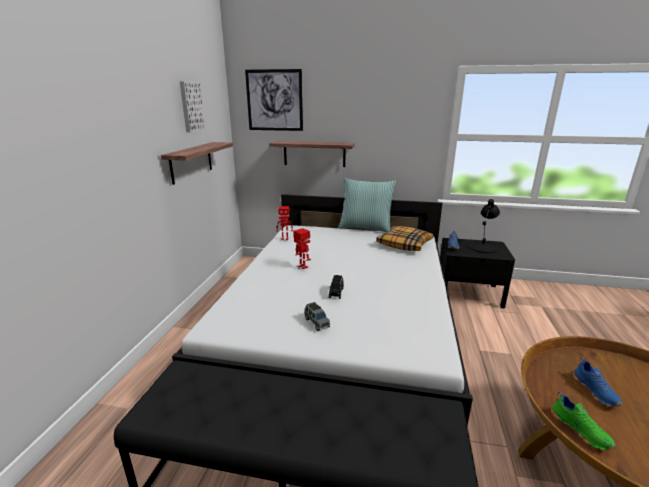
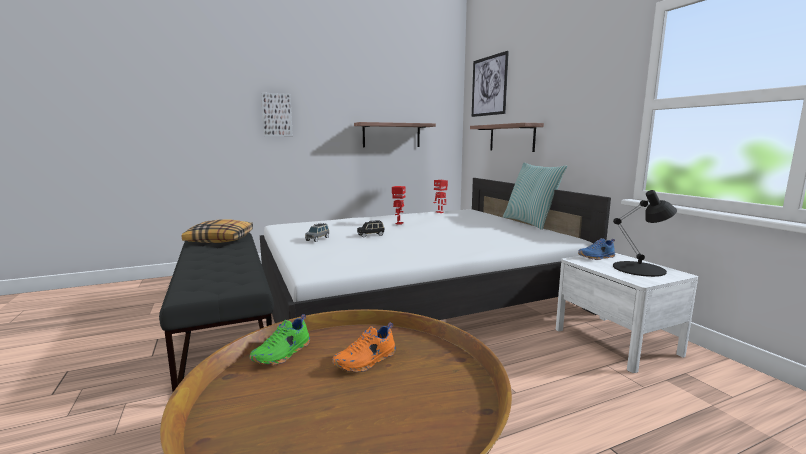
camera: 55 degrees right, 10 degrees down
(191, 106) = (400, 91): picture -> picture (276, 115)
(404, 244) = (526, 236): pillow -> pillow (221, 239)
(468, 293) = (616, 341): black nightstand -> white nightstand
(596, 391) = (366, 361): blue shoe -> orange shoe

